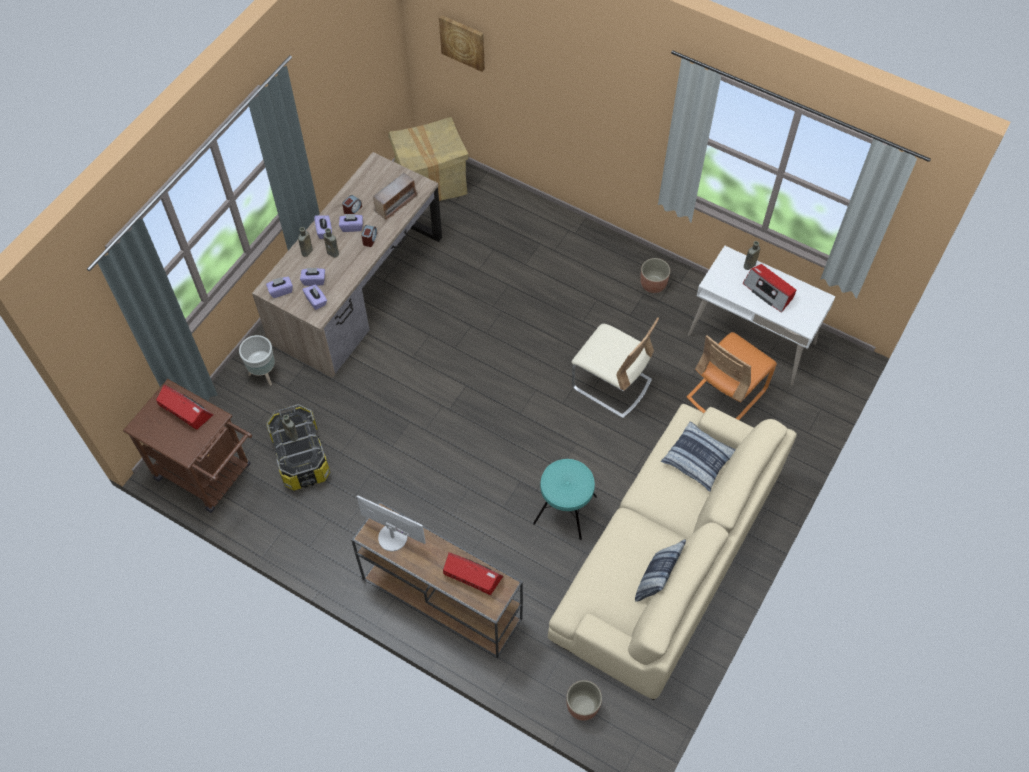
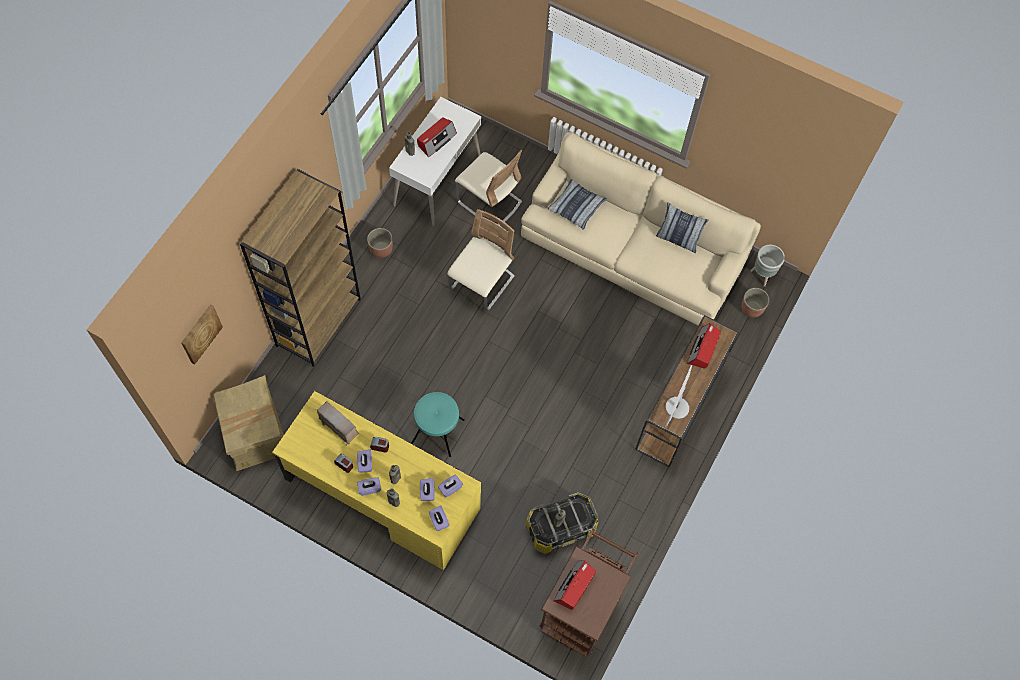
camera: 95 degrees left, 5 degrees up
(263, 374) = (477, 570): grey planter -> grey planter (762, 275)
(358, 289) = (382, 494): brown desk -> yellow desk
(560, 229) = (318, 321): none -> brown bookcase
(565, 510) = (598, 319): turquoise stool -> turquoise stool (438, 431)
(726, 394) = (489, 202): orange chair -> beige chair

